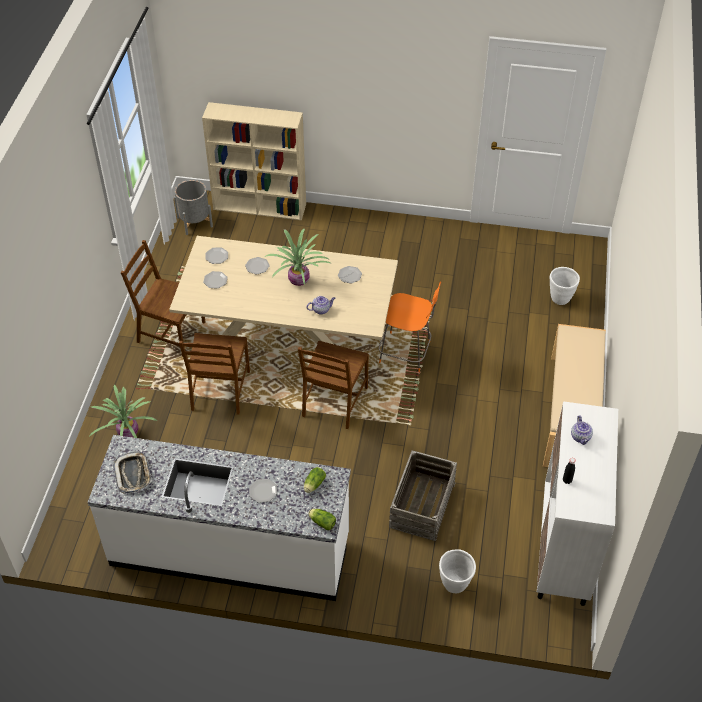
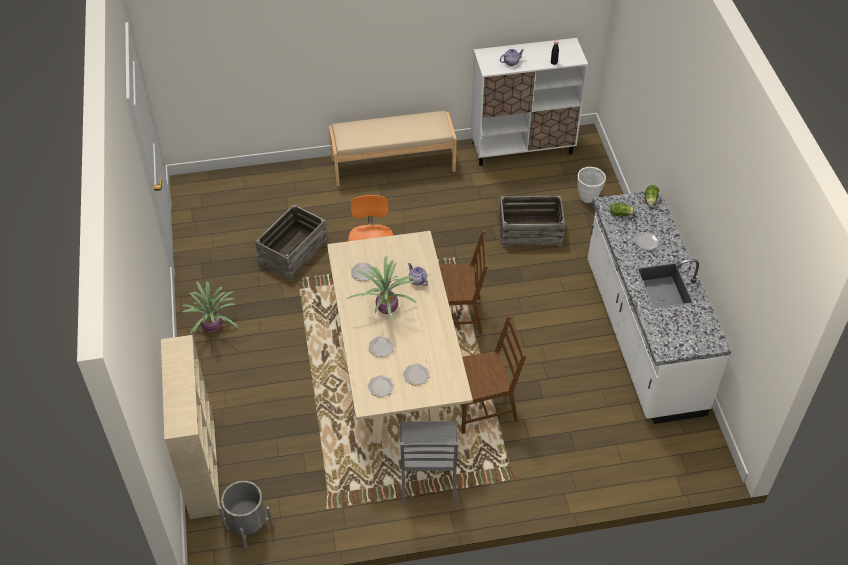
camera: 110 degrees left, 0 degrees up
(127, 433) = (570, 462): potted plant -> potted plant (213, 328)
(133, 474) = (685, 330): tray -> none
(170, 333) = (429, 479): brown chair -> grey chair
(469, 304) = (293, 251): none -> crate
(560, 298) = (263, 192): white planter -> none

